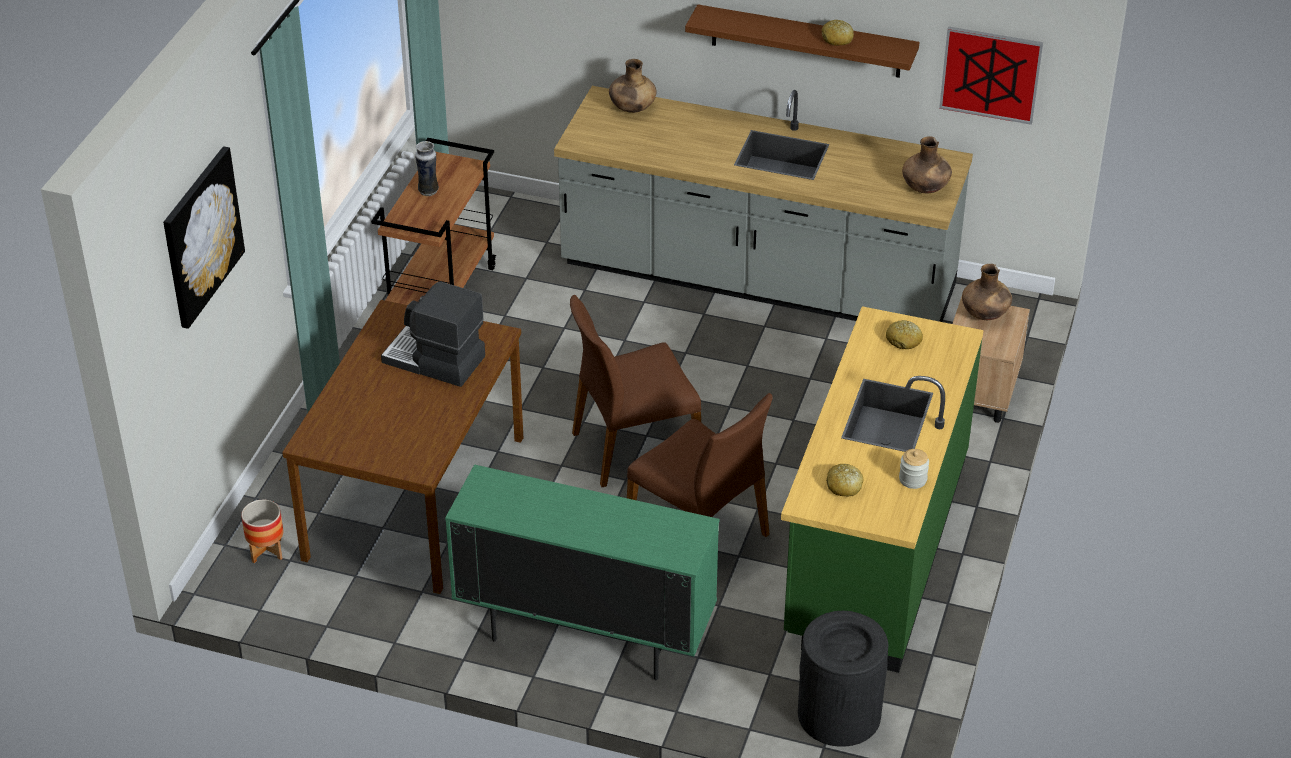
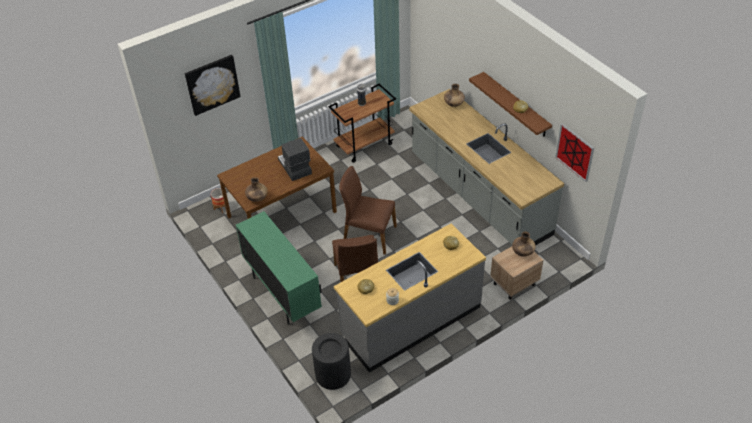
camera: 40 degrees right, 5 degrees up
(874, 548) = (410, 321): green counter -> grey counter
(925, 188) = (528, 188): brown vase -> brown vase (257, 198)

